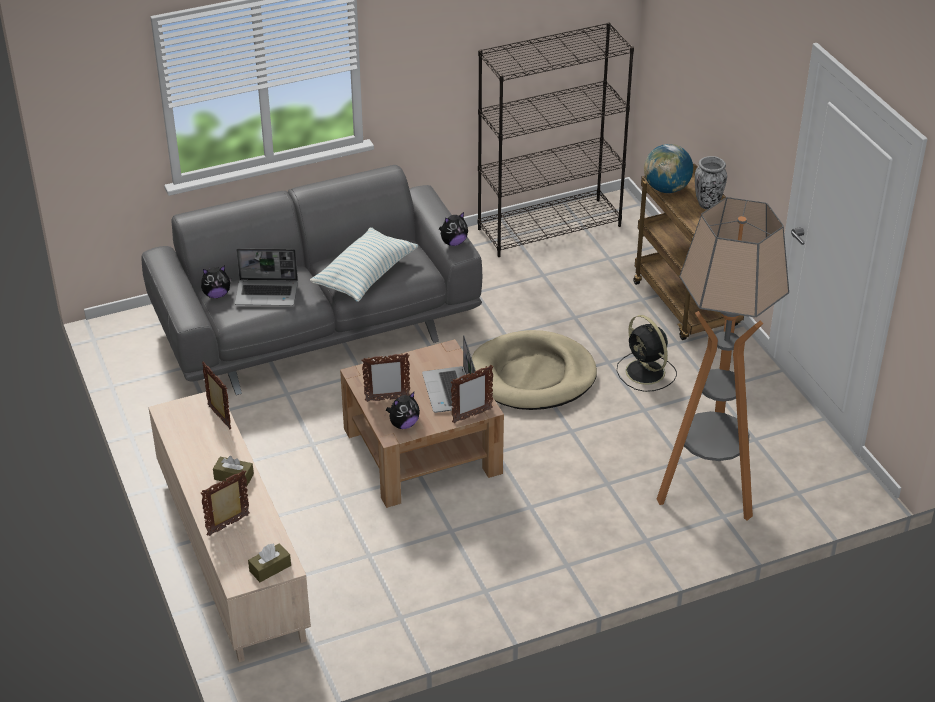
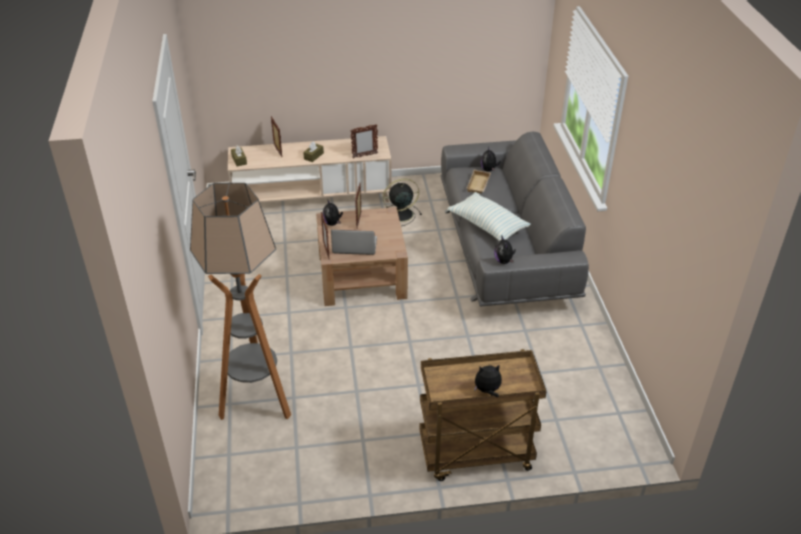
camera: 105 degrees right, 0 degrees up
(267, 293) = (479, 184): laptop -> beige tray
(533, 375) = (417, 340): beige dog bed -> none
(550, 227) = (608, 392): black bookcase -> none
(646, 373) = (397, 404): black fan -> black fan (399, 214)
(666, 189) = (518, 370): globe -> none
(708, 204) = (487, 391): vase -> plush toy

